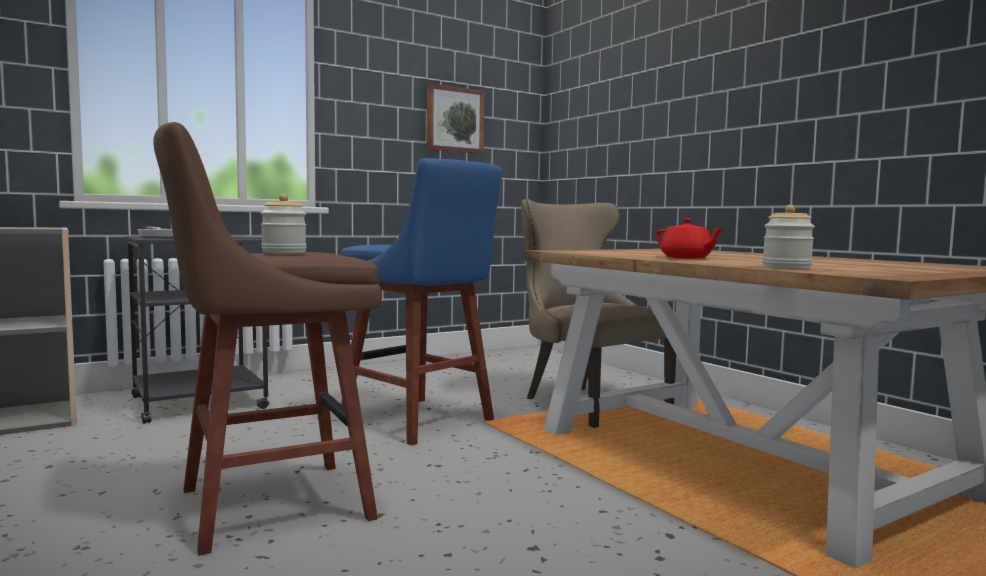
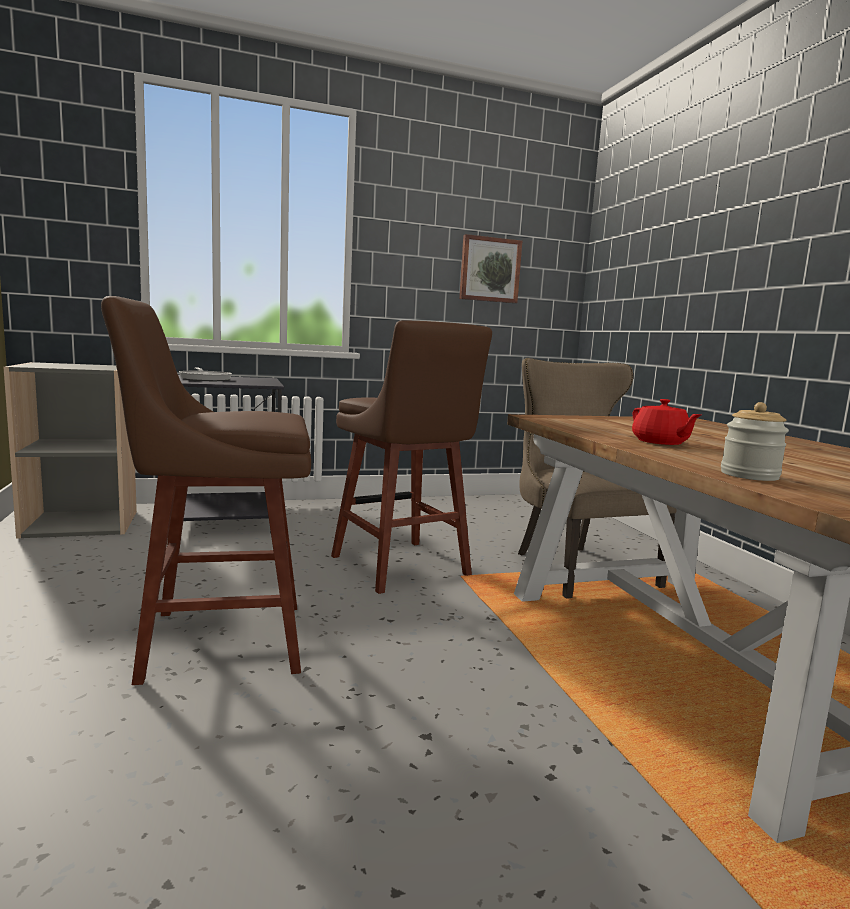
camera: 15 degrees right, 5 degrees up
(284, 252) = (240, 413): jar -> none
(419, 421) = (400, 567): blue stool -> brown stool

